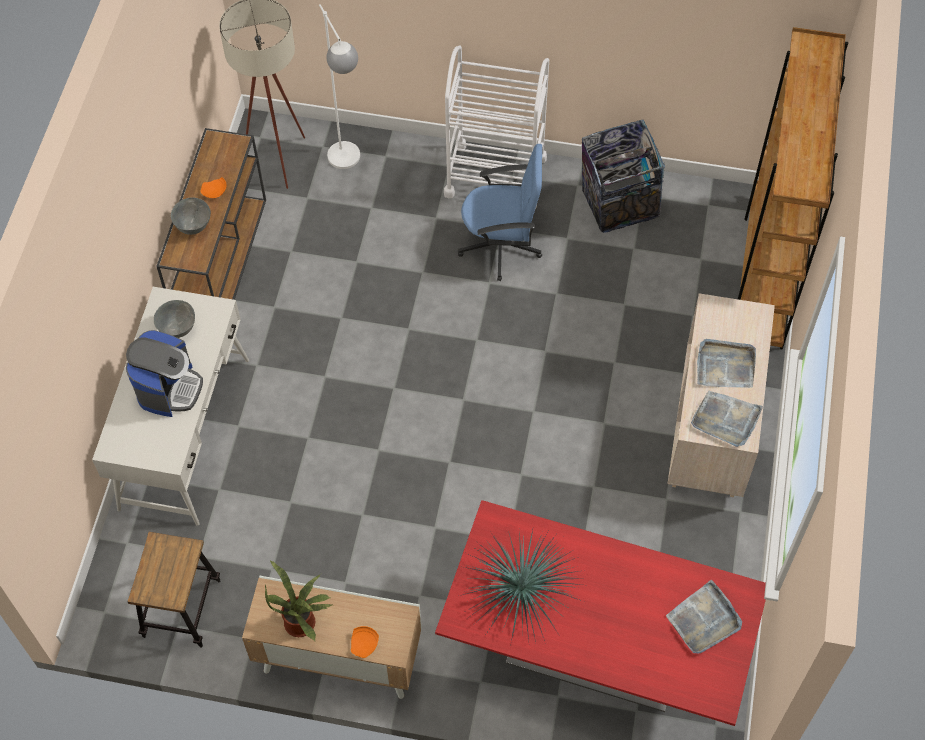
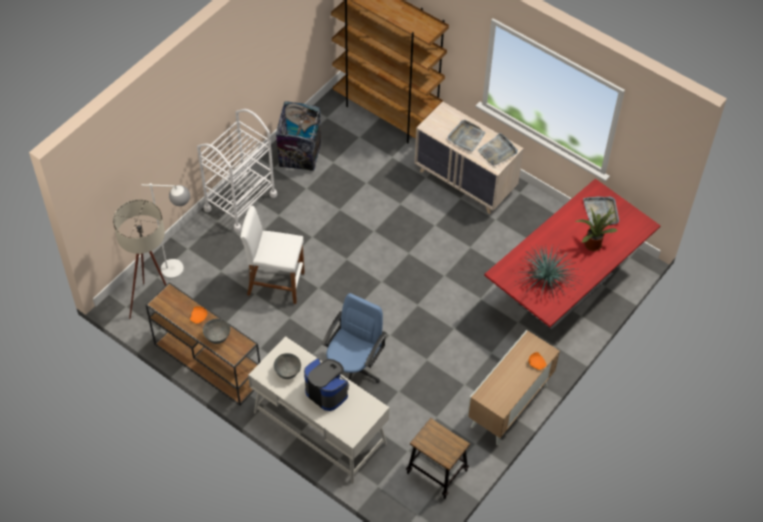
camera: 65 degrees left, 5 degrees down
(303, 621) = (509, 386): potted plant -> potted plant (592, 243)
(386, 277) = (275, 283): none -> white stool
(501, 246) = (291, 220): blue office chair -> blue office chair (353, 369)

